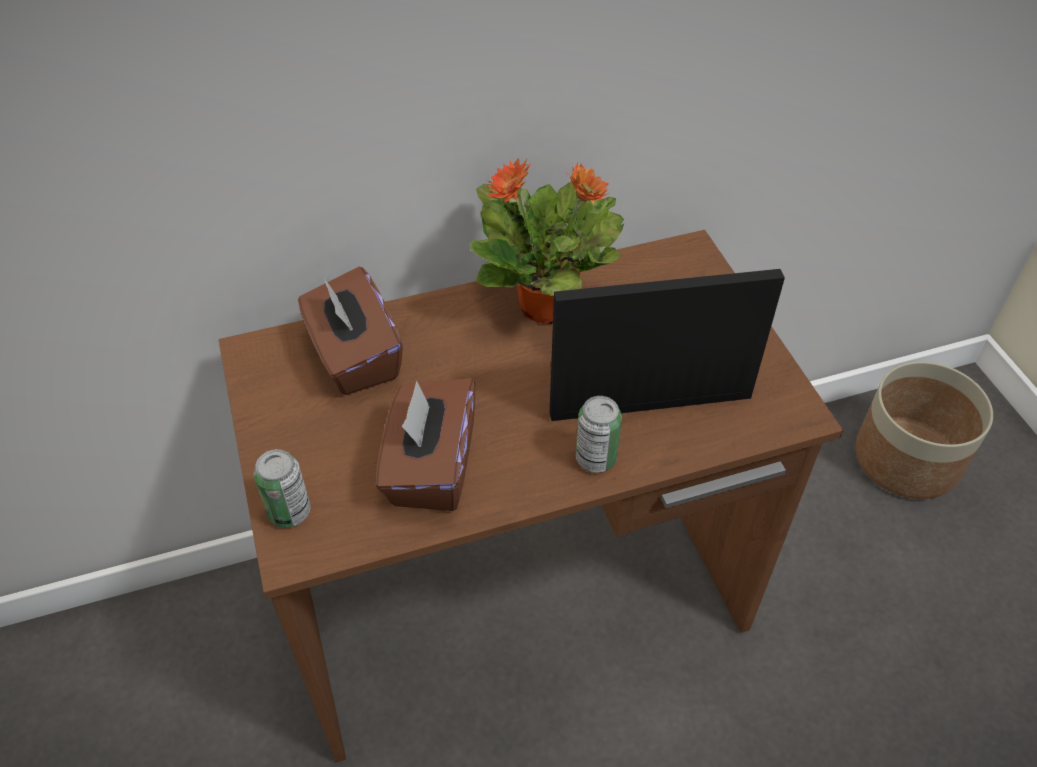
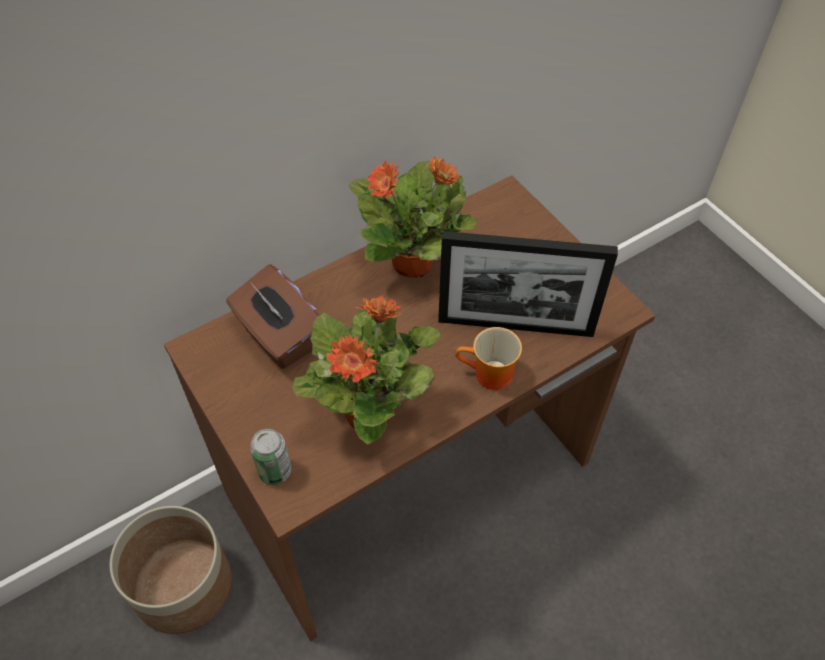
camera: 15 degrees left, 5 degrees up
(430, 468) = (369, 412): brown tissue box -> potted plant
(595, 458) = (488, 376): can -> mug
(650, 405) = (515, 326): picture frame -> picture frame turned 150 degrees counterclockwise
(907, 459) = (668, 306): planter -> planter (184, 586)

